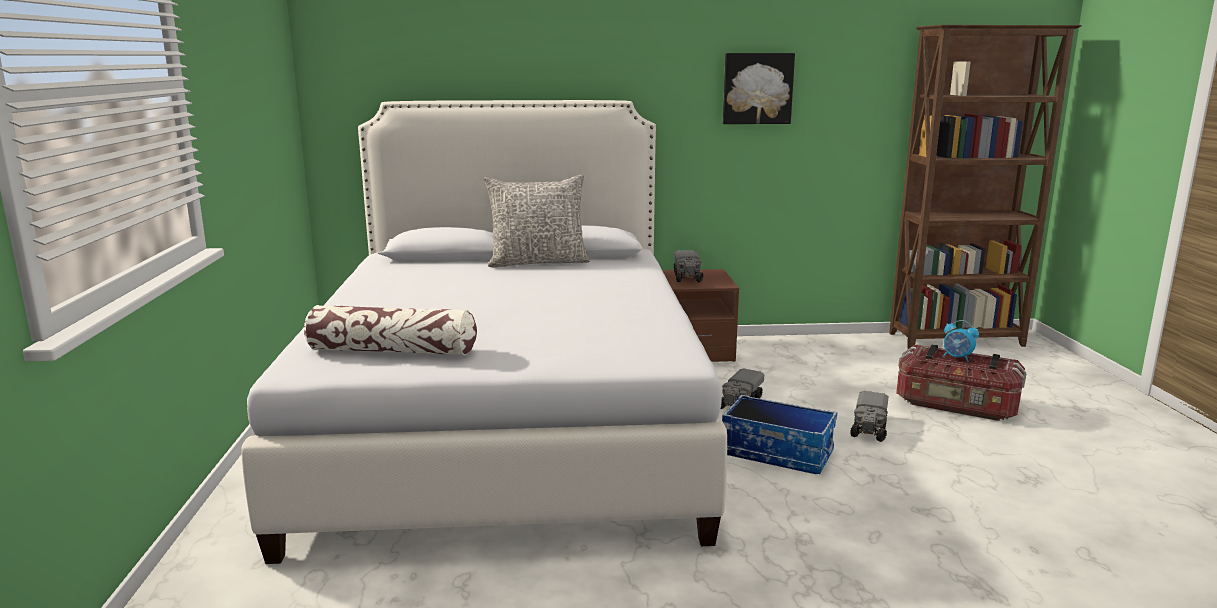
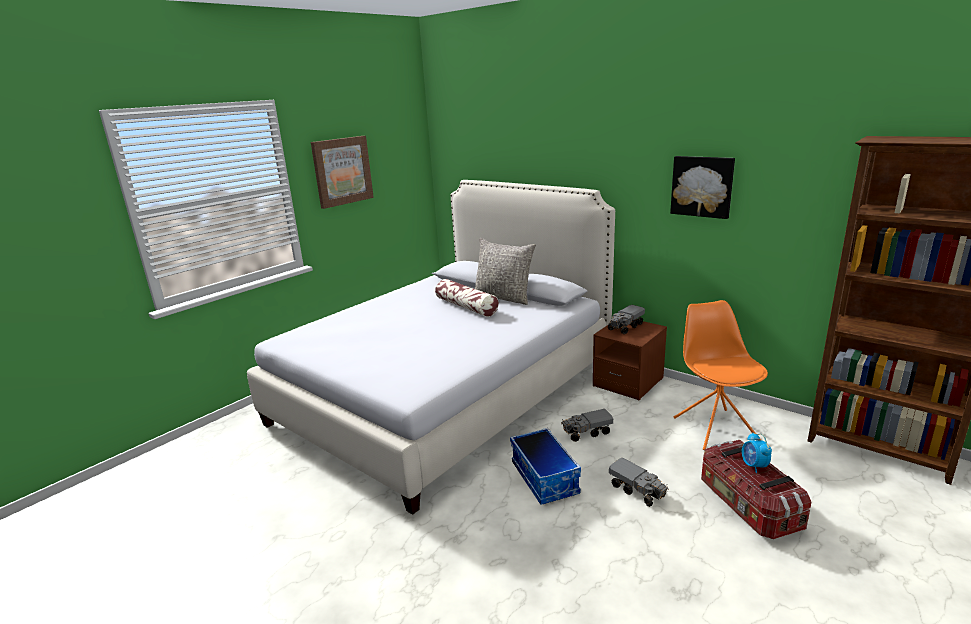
camera: 45 degrees right, 5 degrees up
(228, 70) = (342, 171): none -> picture
(393, 351) = (322, 341): pillow -> pillow (466, 307)
(834, 362) = (714, 428): none -> orange chair
(869, 429) = (638, 491): toy truck -> toy truck turned 105 degrees counterclockwise

